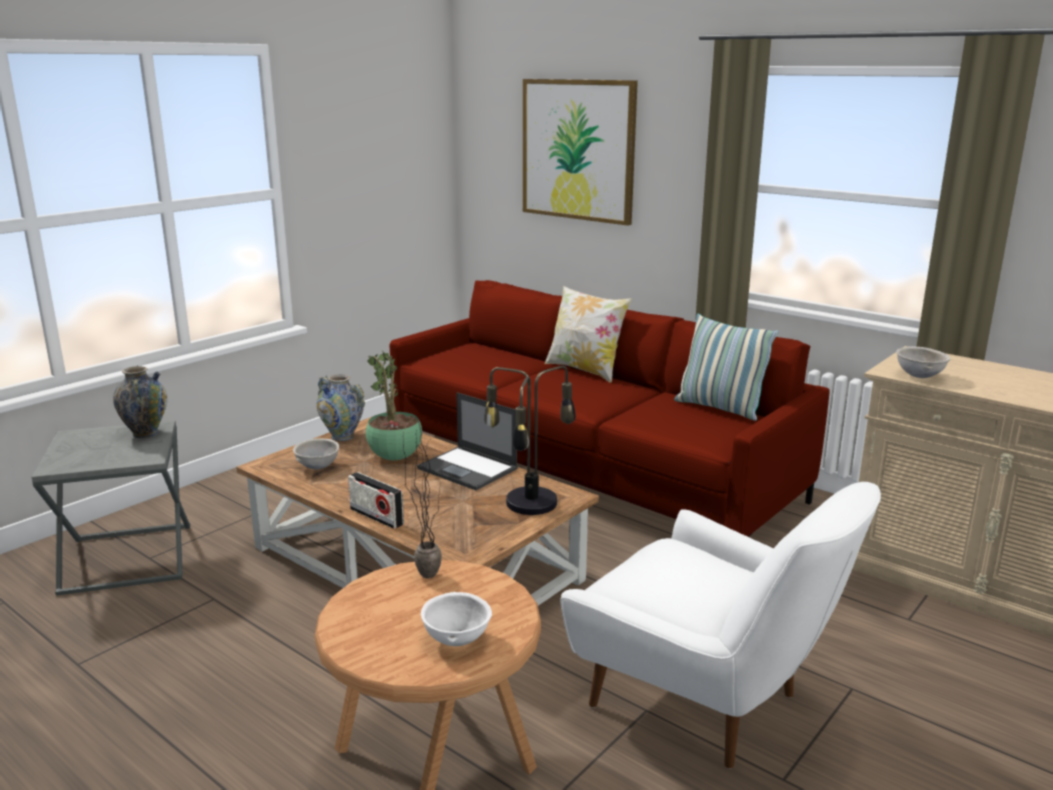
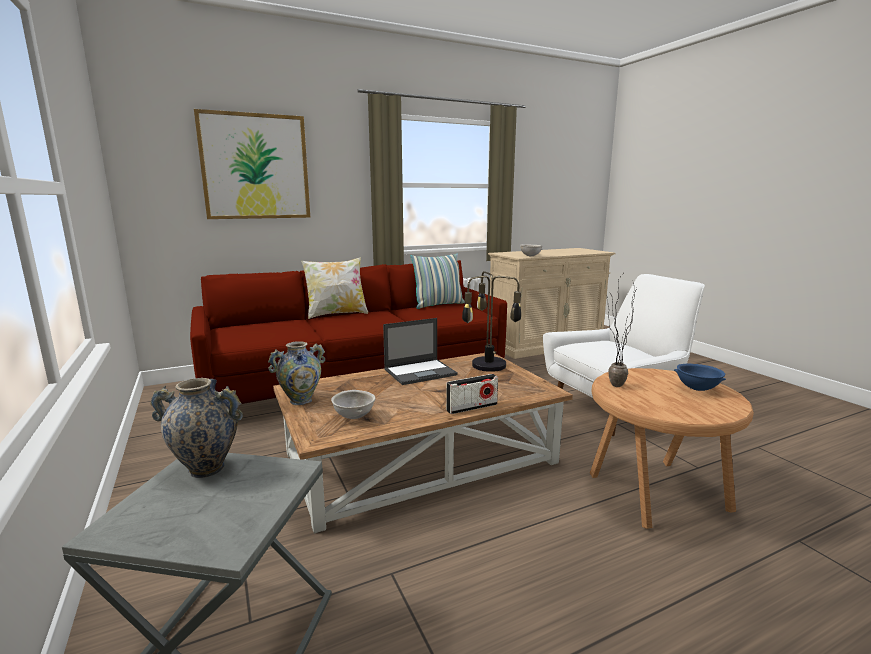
camera: 65 degrees left, 5 degrees down
(395, 458) = (374, 389): potted plant -> none
(458, 640) = (697, 389): white bowl -> blue bowl

